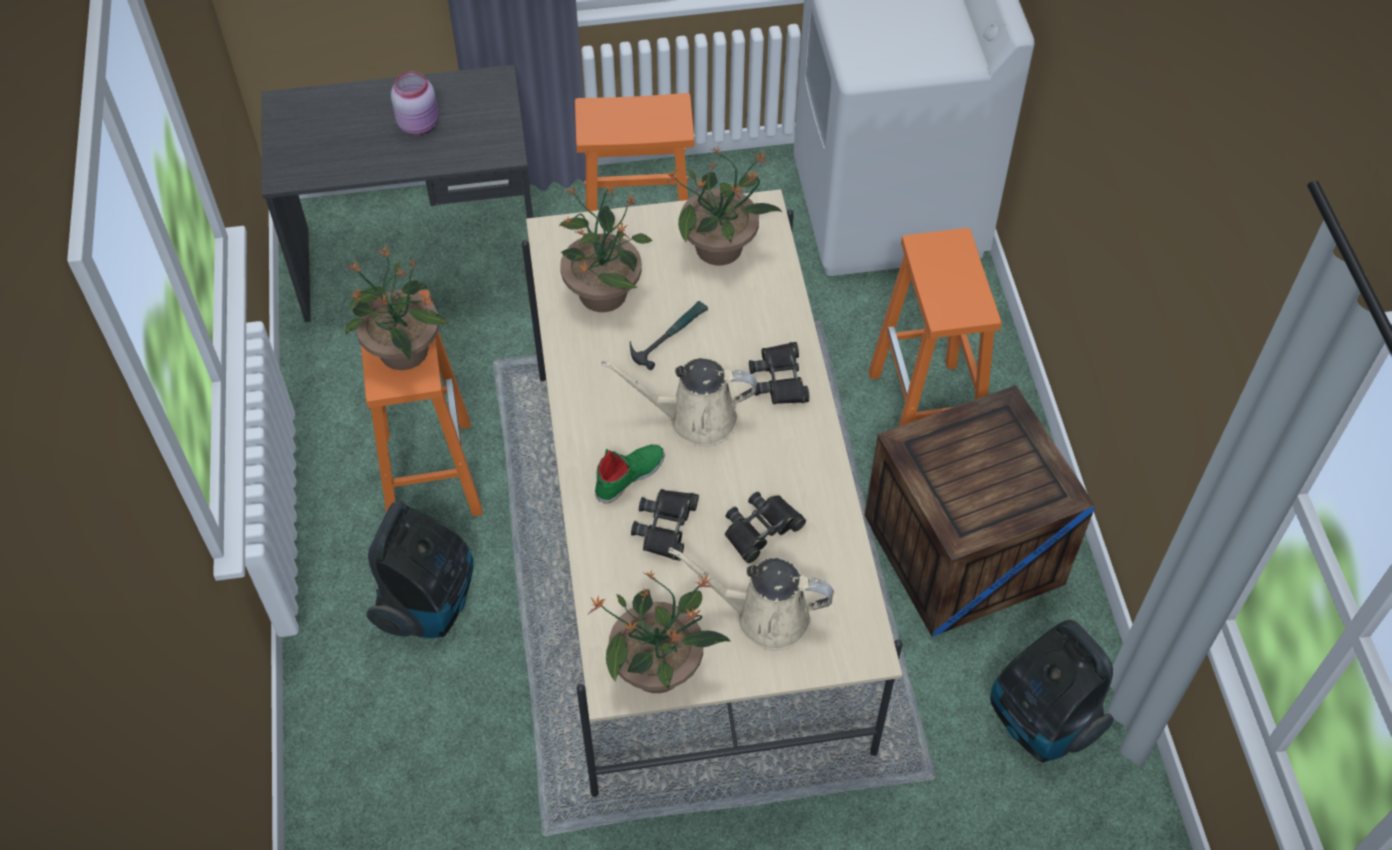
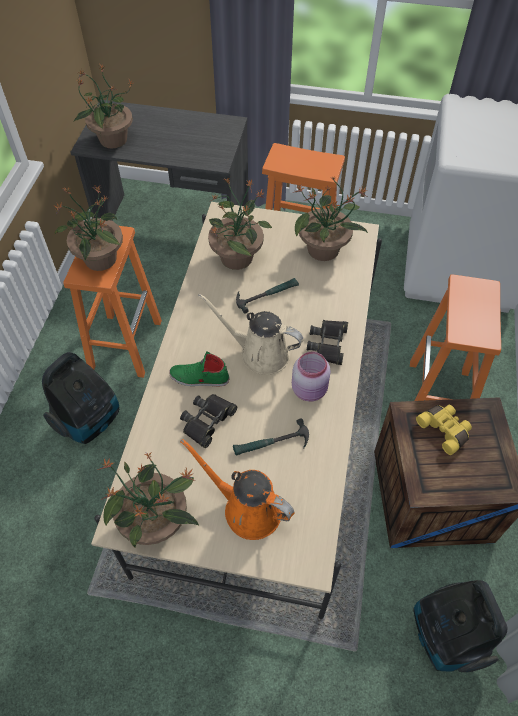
camera: 20 degrees right, 0 degrees up
(319, 157) = (112, 140): none -> potted plant
(420, 124) = (177, 136): pink jar -> pink jar (310, 389)
(629, 475) = (199, 378): green shoe -> green shoe turned 150 degrees counterclockwise
(761, 529) = (271, 444): black binoculars -> hammer
(764, 615) = (247, 508): beige watering can -> orange watering can
(961, 449) = (445, 430): none -> yellow binoculars

